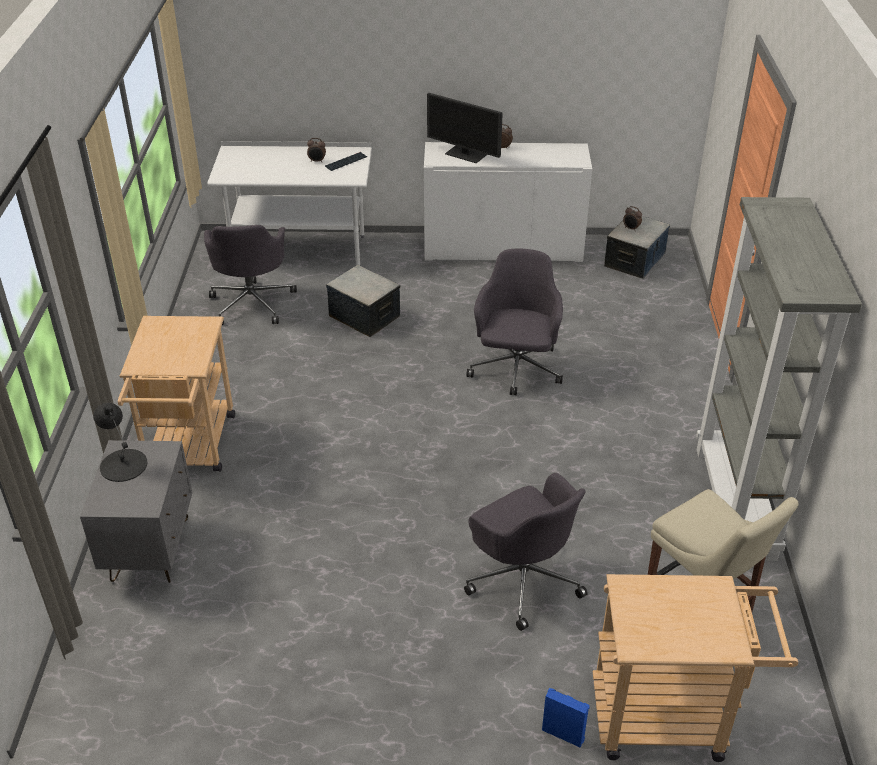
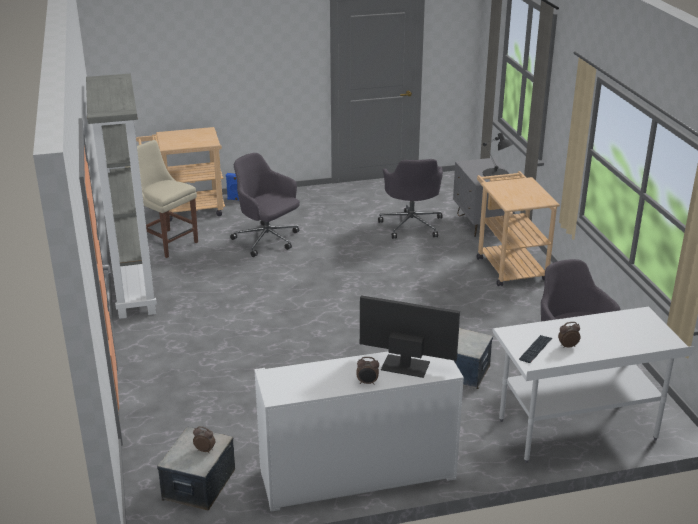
camera: 165 degrees right, 10 degrees down
(516, 369) = (303, 347): grey office chair -> grey office chair (411, 225)

